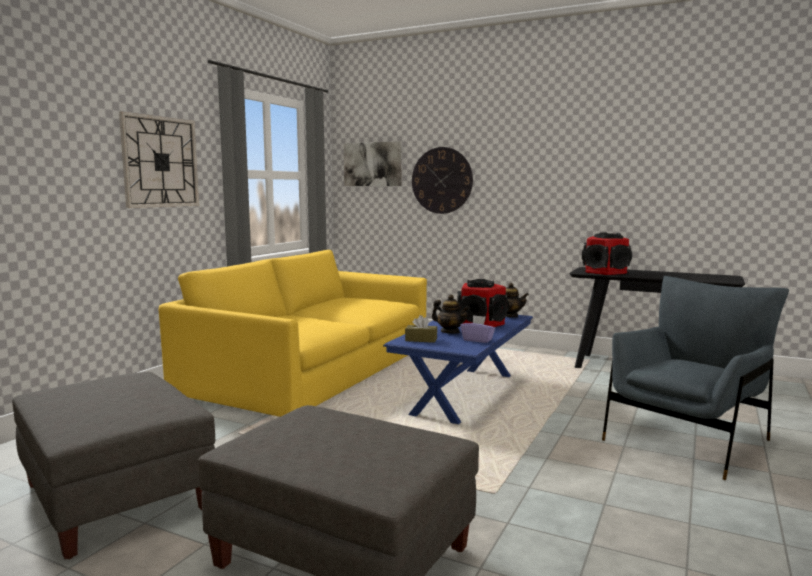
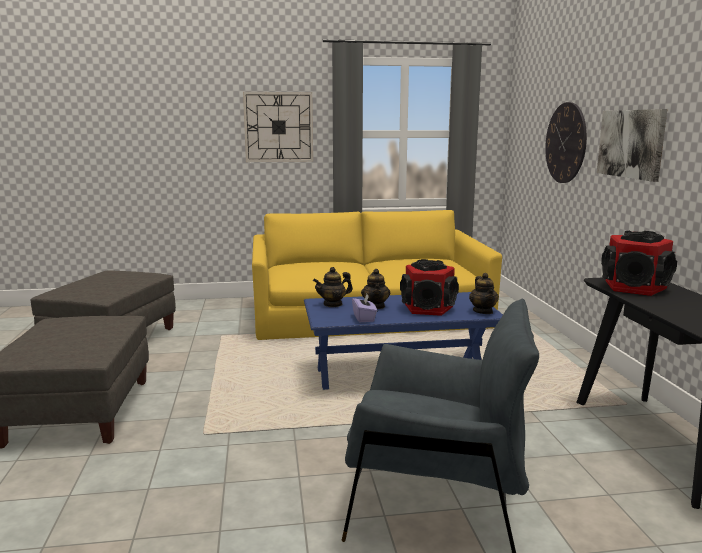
camera: 55 degrees right, 5 degrees up
(372, 164) = (526, 121): picture -> picture (631, 143)
(421, 340) = (333, 304): brown tissue box -> teapot

